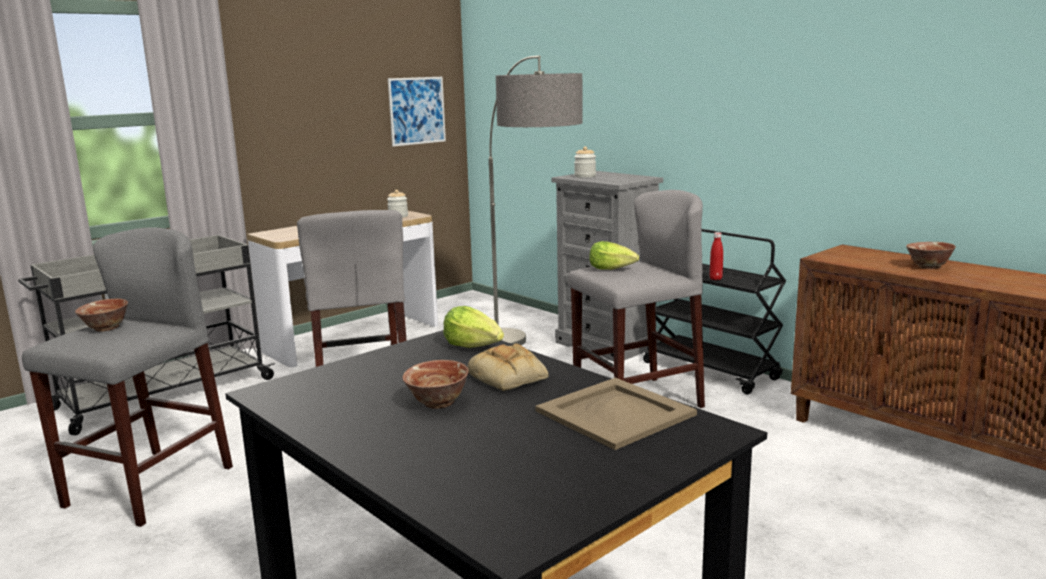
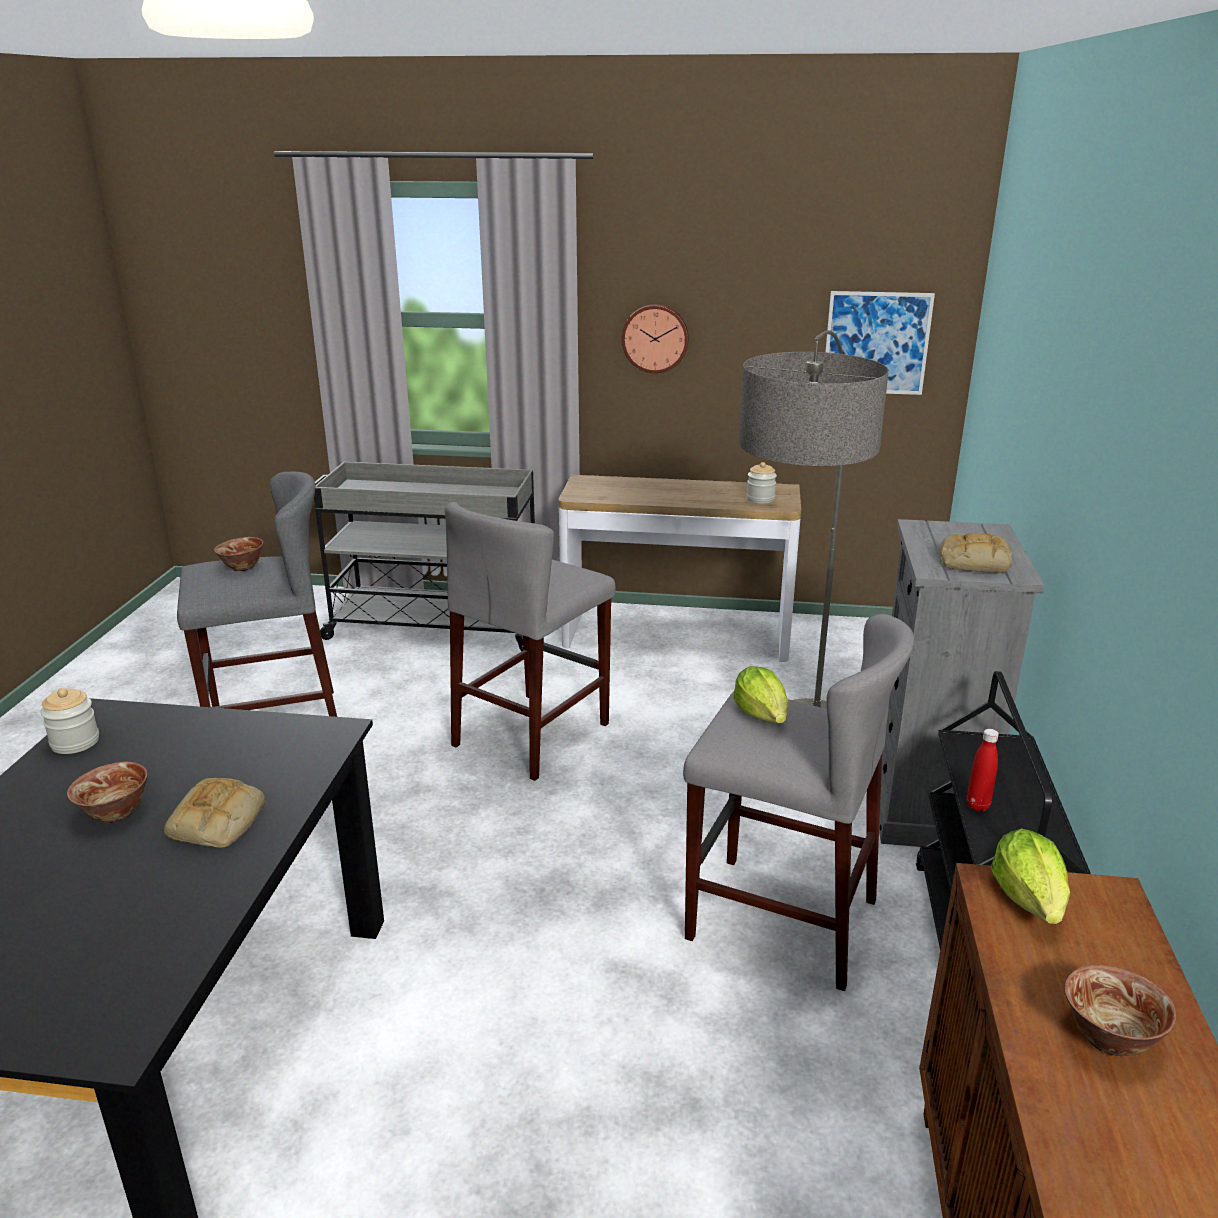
camera: 50 degrees right, 10 degrees up
(282, 120) = (655, 338): none -> wall clock
(474, 346) = (305, 759): lettuce -> lettuce (1030, 900)
(585, 176) = (945, 534): jar -> jar (75, 742)
(615, 412) = (143, 937): beige tray -> none
(621, 178) = (973, 562): none -> bread

